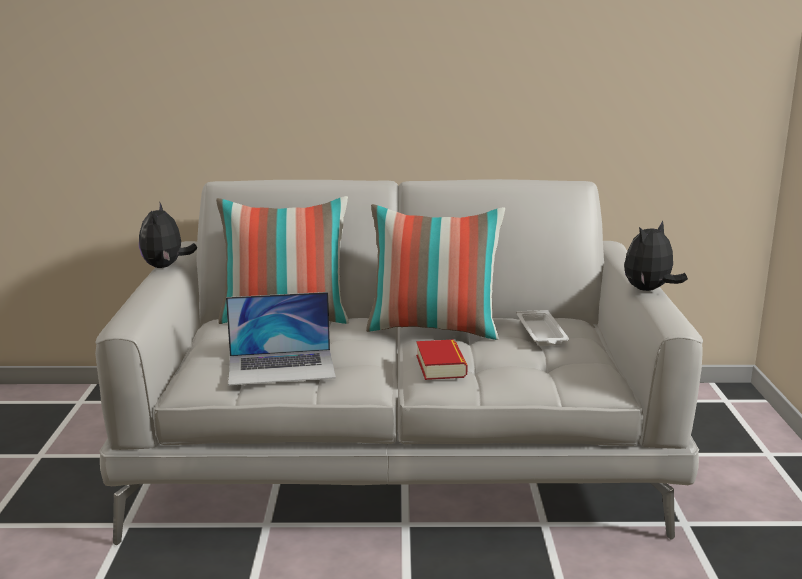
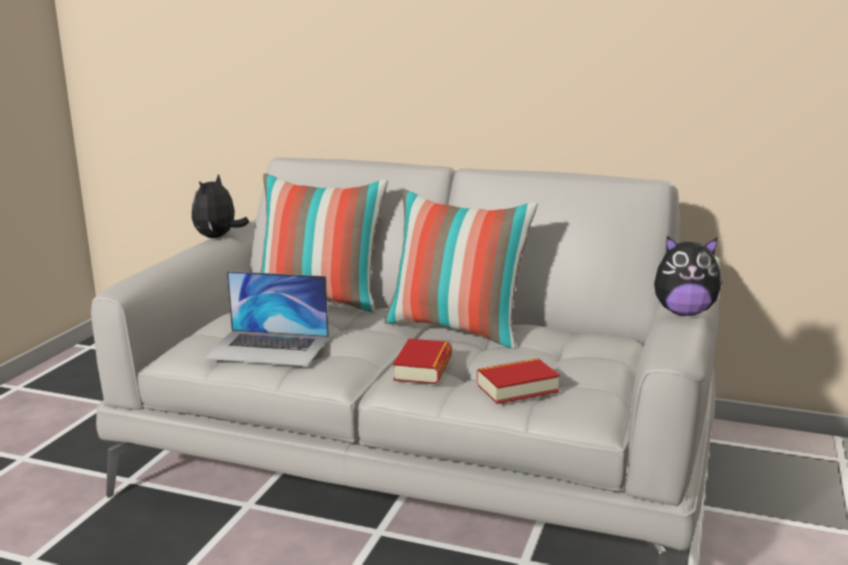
camera: 20 degrees right, 0 degrees up
(533, 371) = (517, 388): none -> book
(541, 333) = (564, 348): white tray -> none
(649, 290) = (684, 312): plush toy -> plush toy turned 150 degrees counterclockwise

